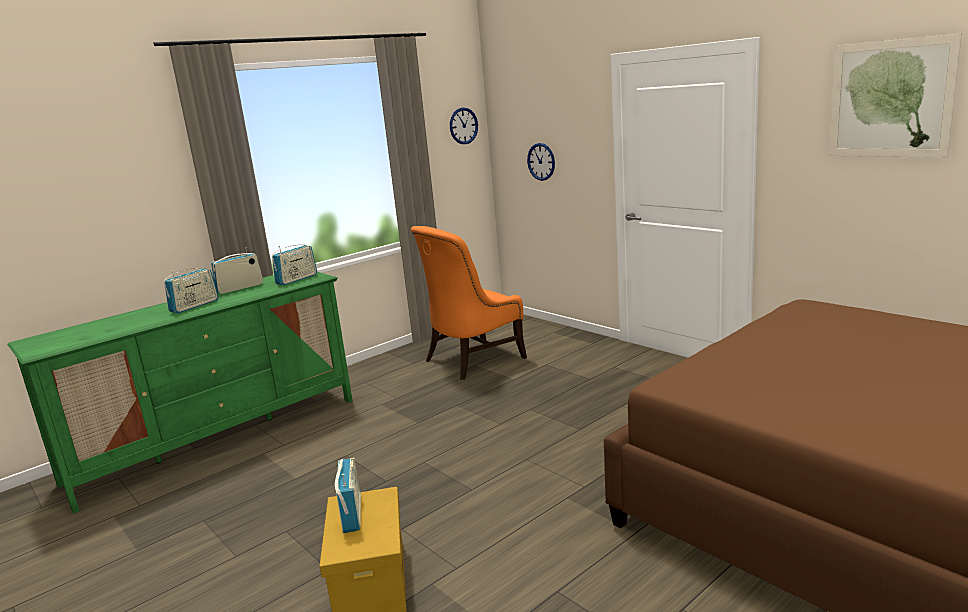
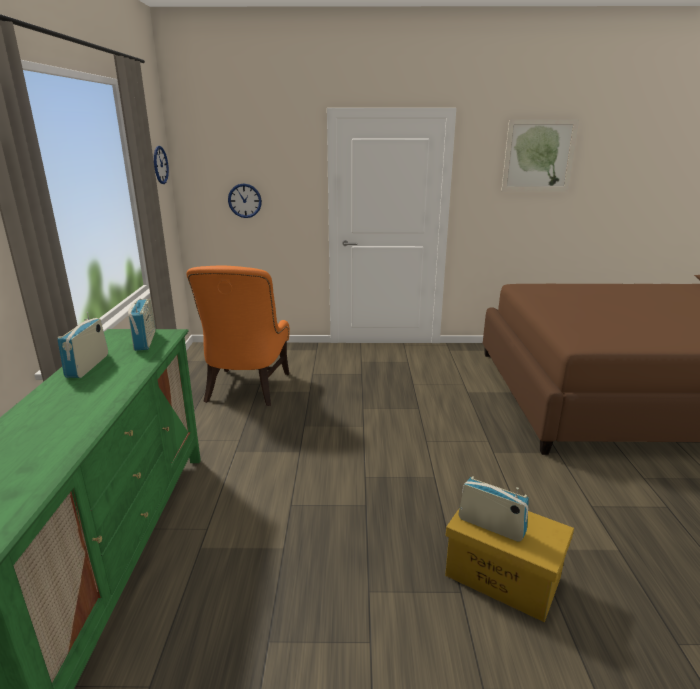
camera: 50 degrees left, 5 degrees up
(194, 306) = (85, 400): radio -> none

